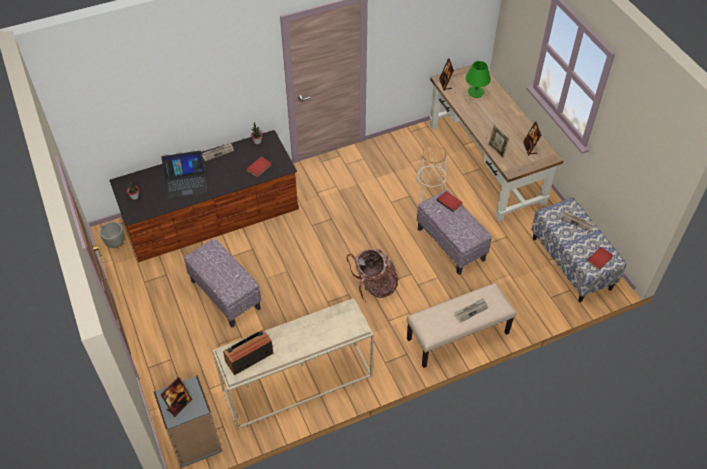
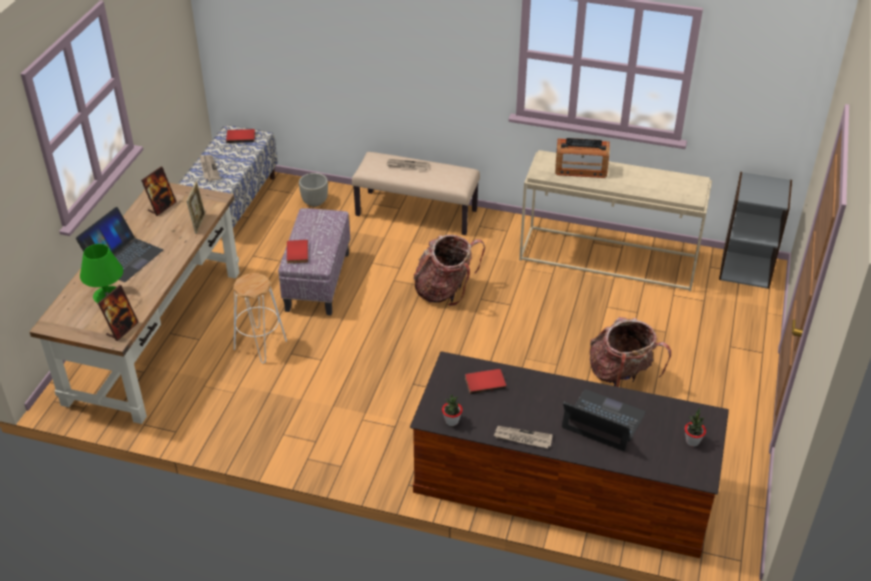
camera: 140 degrees left, 10 degrees down
(115, 243) = (730, 525): grey planter -> grey planter (314, 202)
(179, 405) = (768, 188): picture frame -> none
(224, 294) = (621, 375): ottoman -> backpack
(249, 357) = (673, 185): radio -> radio (580, 169)
(501, 112) = (123, 257): none -> laptop

